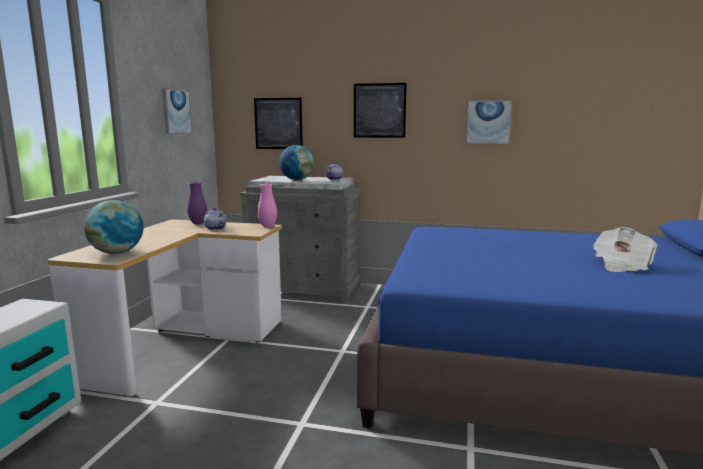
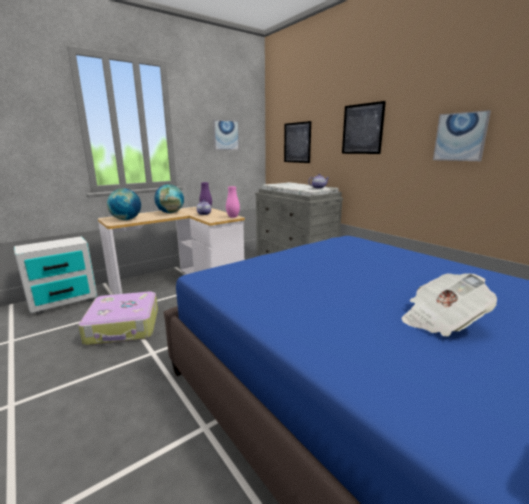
camera: 40 degrees right, 5 degrees up
(205, 418) = (124, 327): none -> suitcase
(297, 180) = (293, 186): globe -> globe (170, 212)

